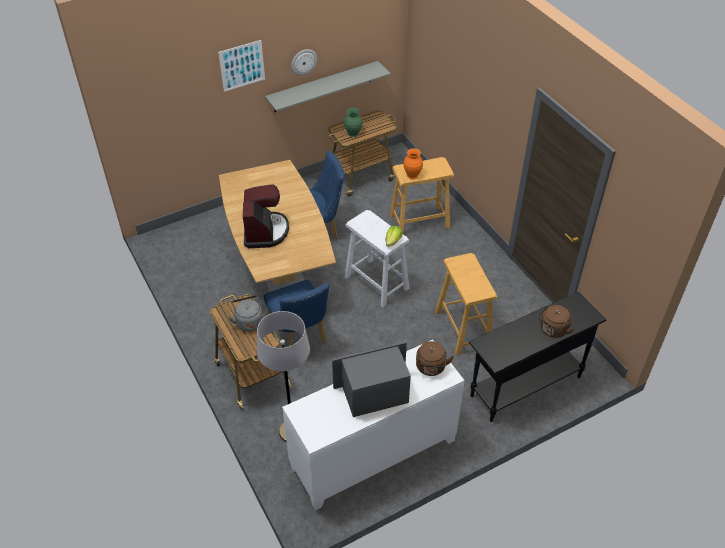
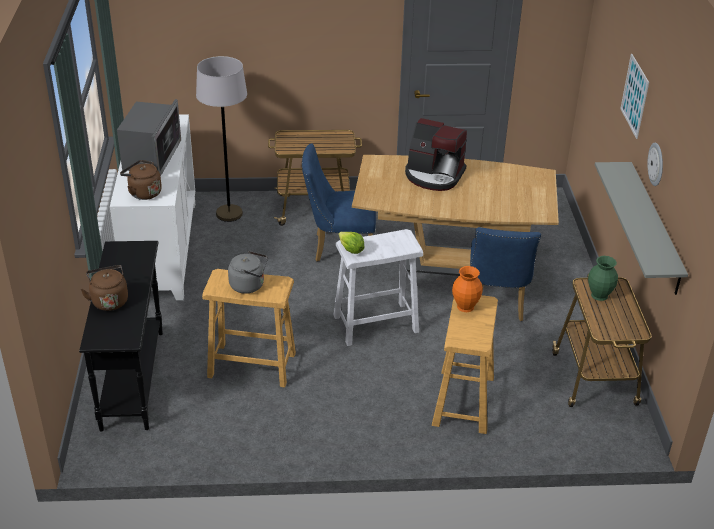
camera: 115 degrees right, 10 degrees down
(248, 321) = (318, 144): grey kettle -> grey kettle (249, 285)

